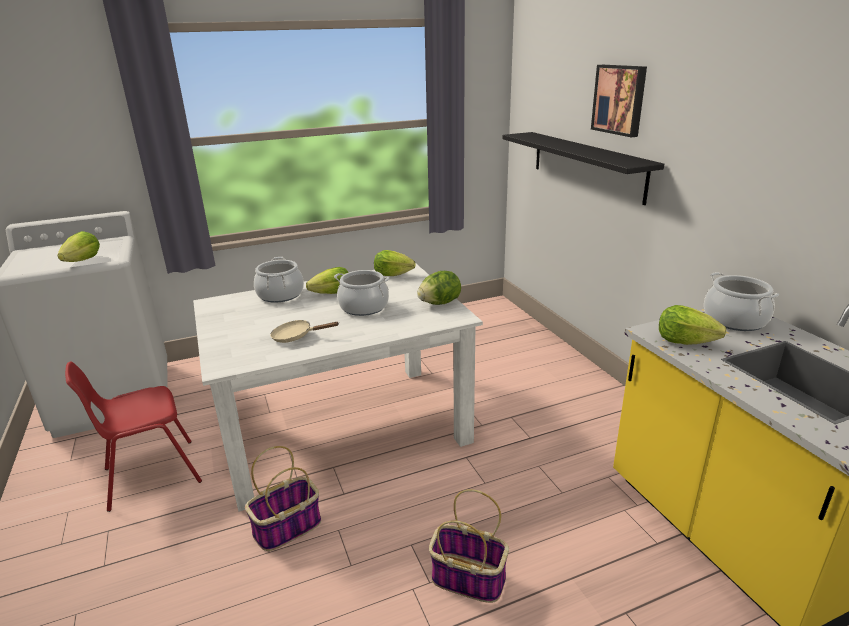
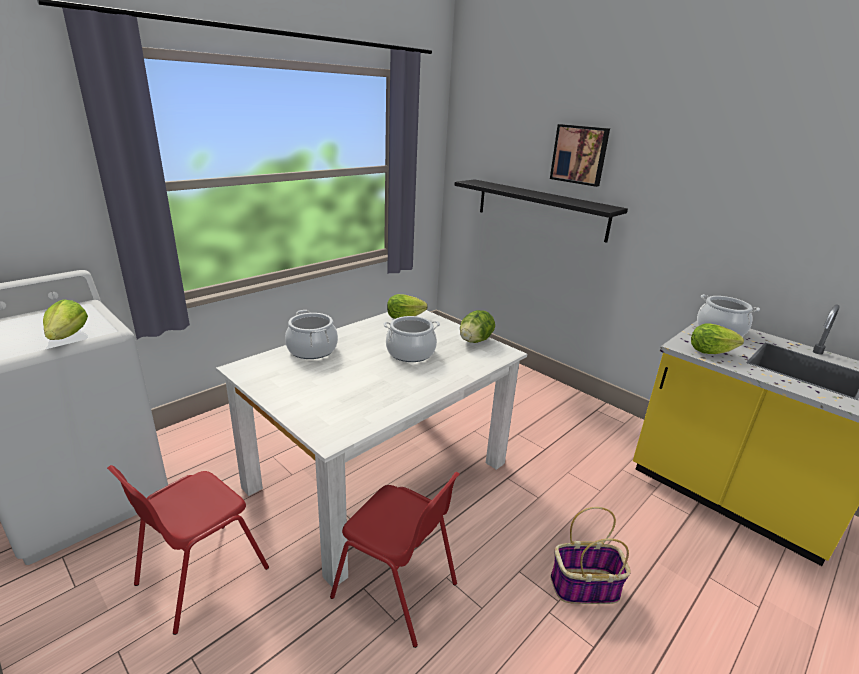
camera: 25 degrees left, 0 degrees up
(287, 528) = (396, 591): basket -> red chair
(296, 336) = (376, 392): beige frying pan -> none
(332, 294) = (366, 343): lettuce -> none

